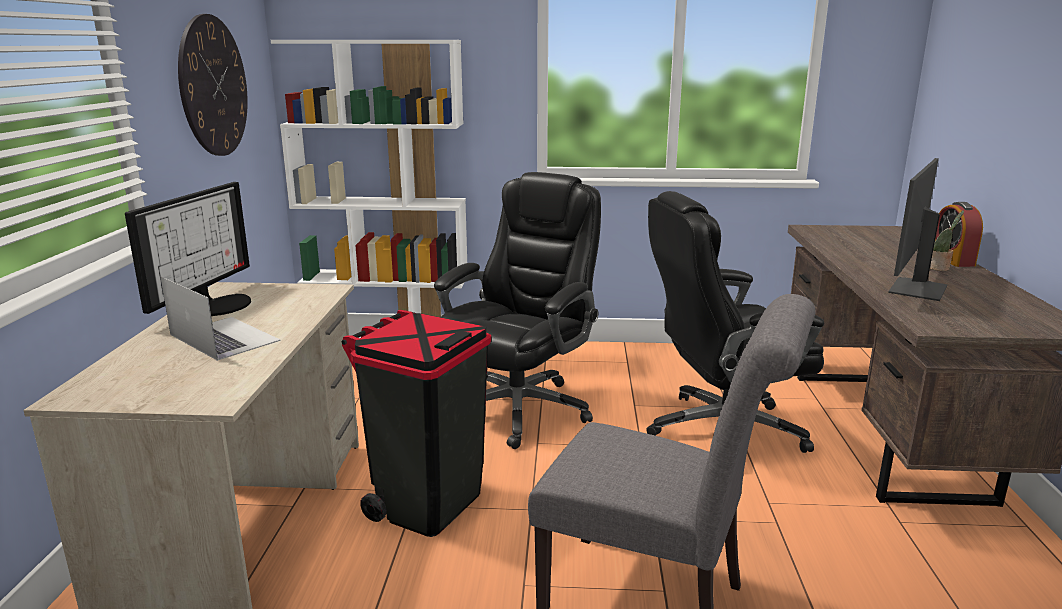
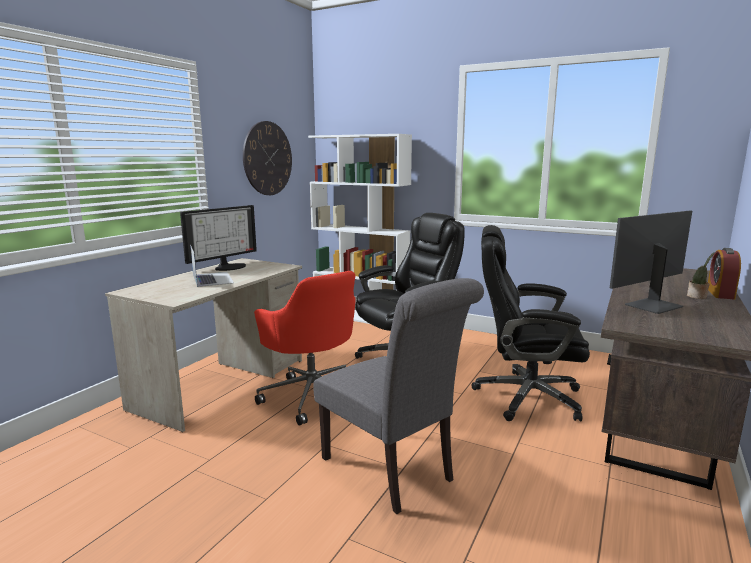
camera: 25 degrees right, 5 degrees down
(427, 503) = (312, 394): black trash can -> red office chair

